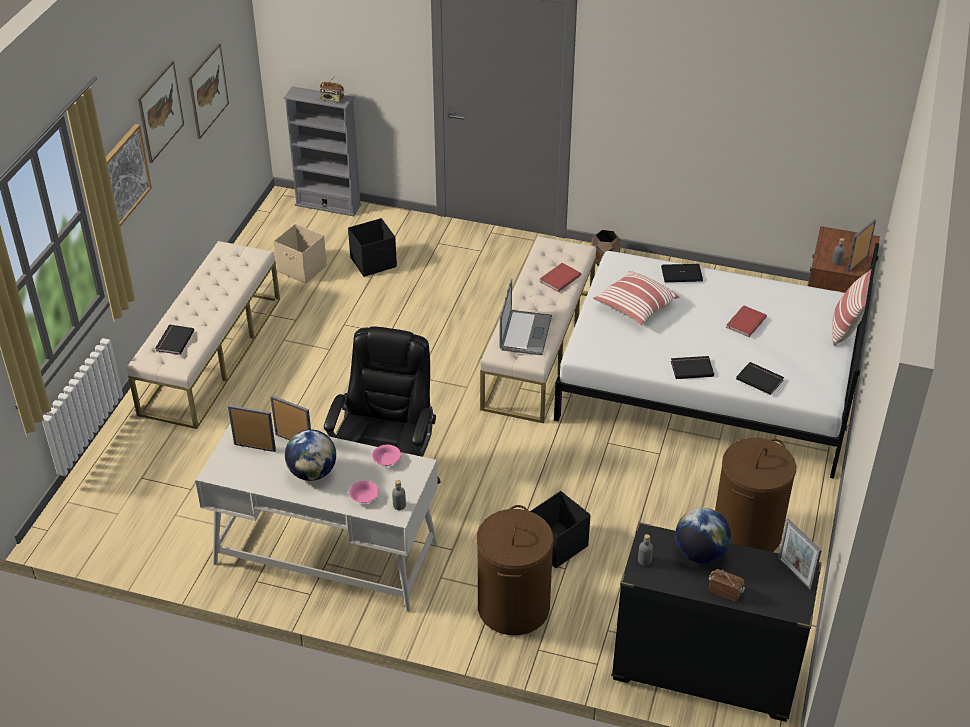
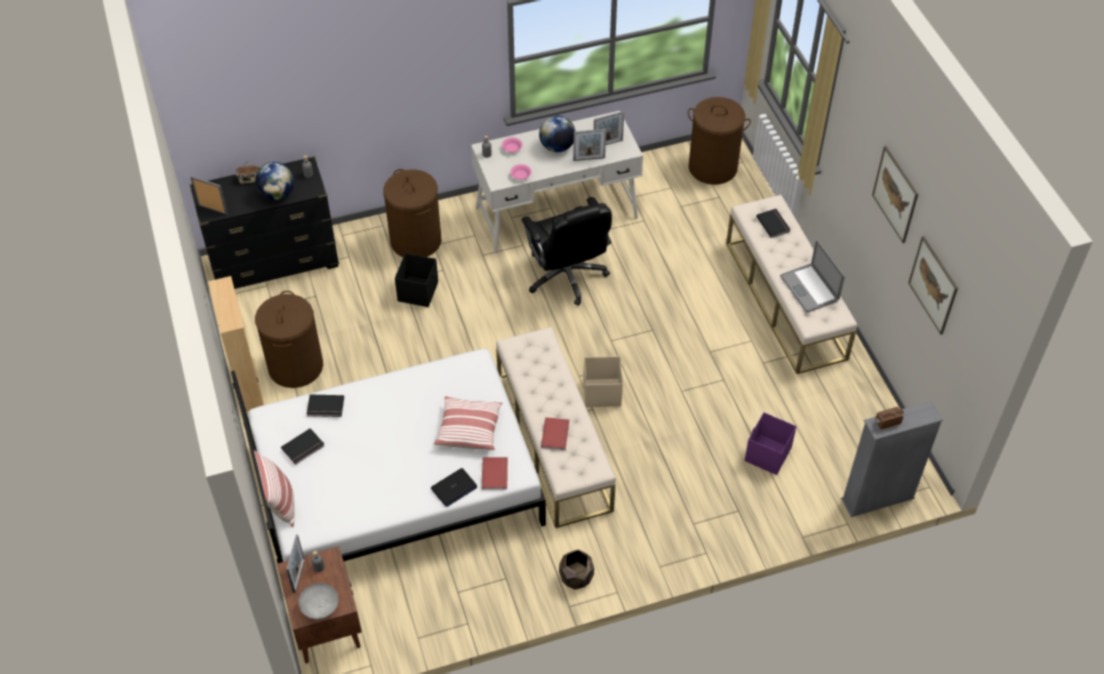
camera: 145 degrees right, 10 degrees up
(104, 513) = (713, 167): none -> brown laundry basket
(123, 176) = (856, 153): picture -> none
(302, 269) = (815, 413): beige storage box -> beige storage box (601, 393)
(374, 262) = (767, 455): black storage box -> purple storage box
(525, 333) = (537, 364): laptop -> laptop (809, 288)
(691, 368) = (385, 391): black book -> black book (303, 448)
(744, 322) = (368, 460): red book -> red book (496, 474)
(811, 538) = (248, 386): none -> beige bookcase
(850, 239) = (319, 608): none -> grey bowl

